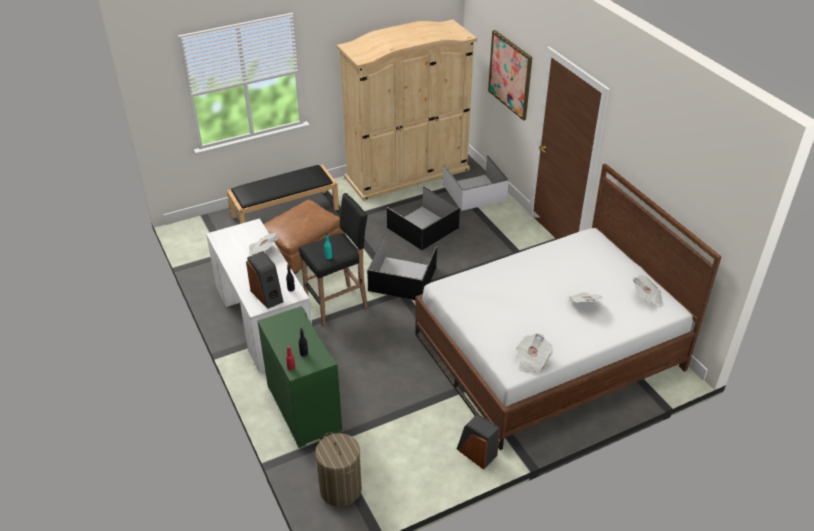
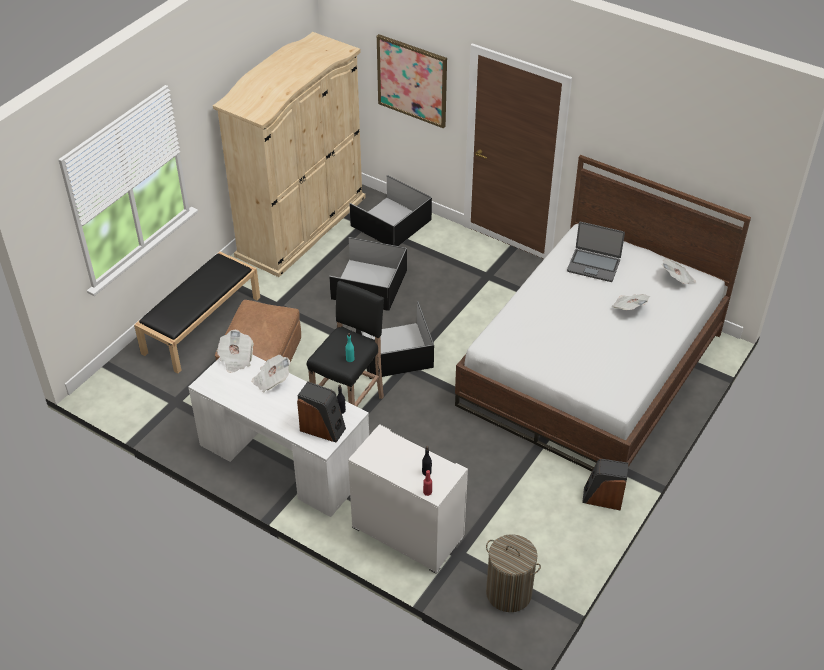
camera: 30 degrees left, 5 degrees up
(303, 408) = (407, 532): green dresser -> white dresser
(475, 192) = (391, 222): white storage box -> black storage box
(531, 361) = (628, 385): newspaper -> newspaper (236, 359)
(580, 262) = (593, 265): none -> laptop

